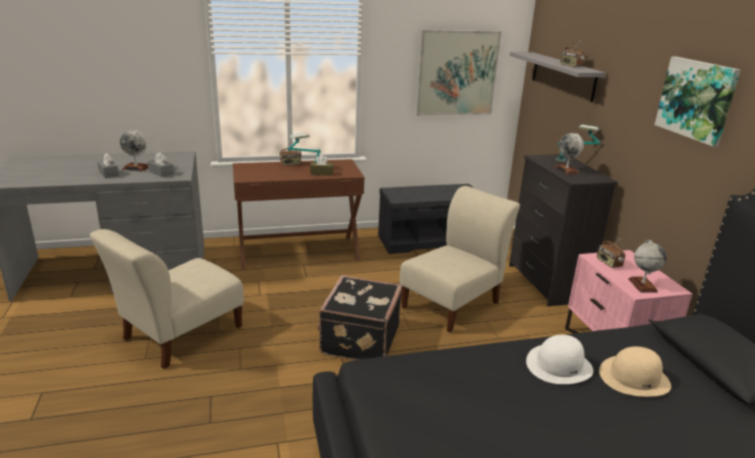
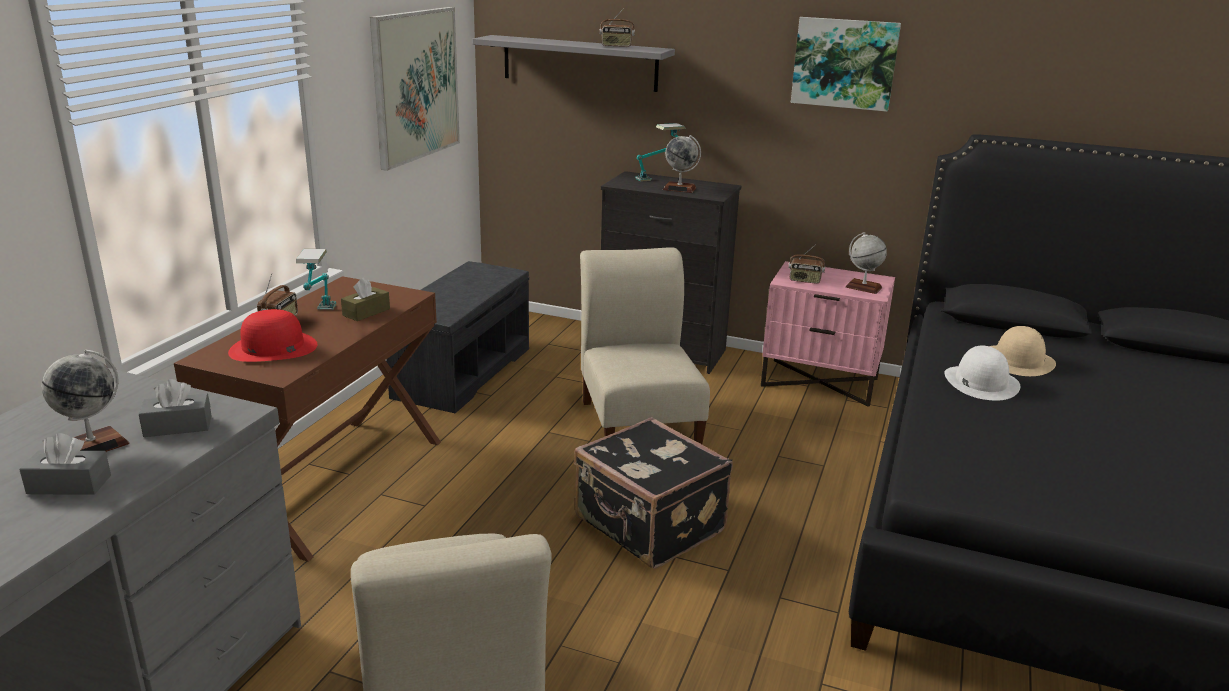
camera: 55 degrees left, 0 degrees up
(264, 171) = (273, 348): none -> red hat

